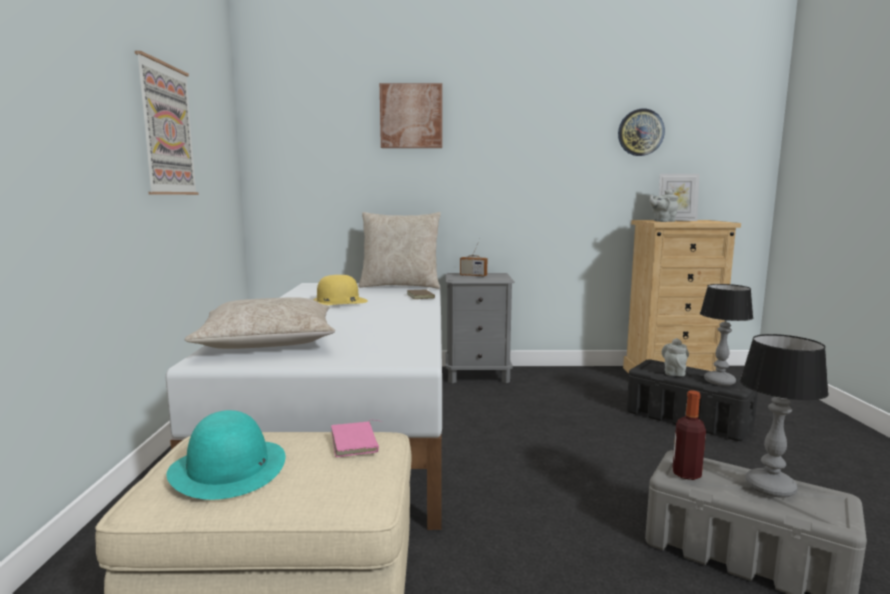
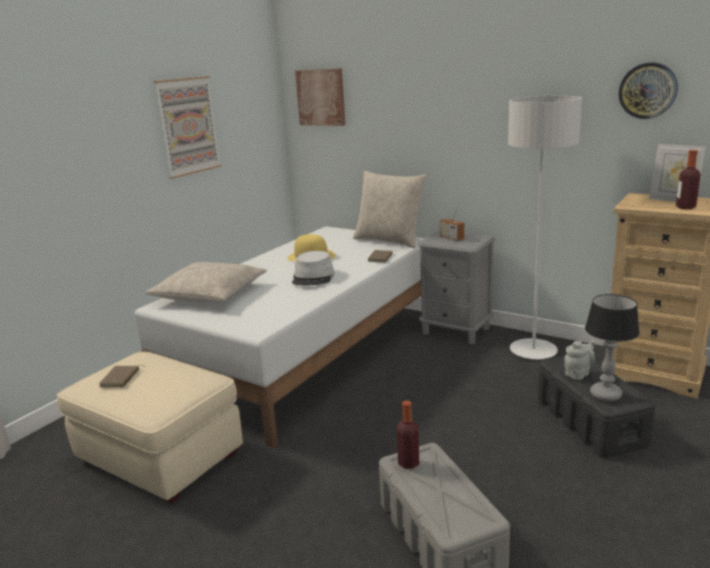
camera: 35 degrees right, 10 degrees up
(228, 468) = (121, 378): turquoise hat -> brown book
(356, 442) = (191, 380): pink book -> none
(379, 314) = (313, 277): none -> grey hat
(411, 116) = (408, 79): picture -> picture (321, 97)
(566, 378) = (533, 351): none -> grey floor lamp
(662, 221) = (641, 203): grey teapot -> none
(698, 221) = (685, 207): none -> bottle
(770, 487) = (451, 493): table lamp -> none

